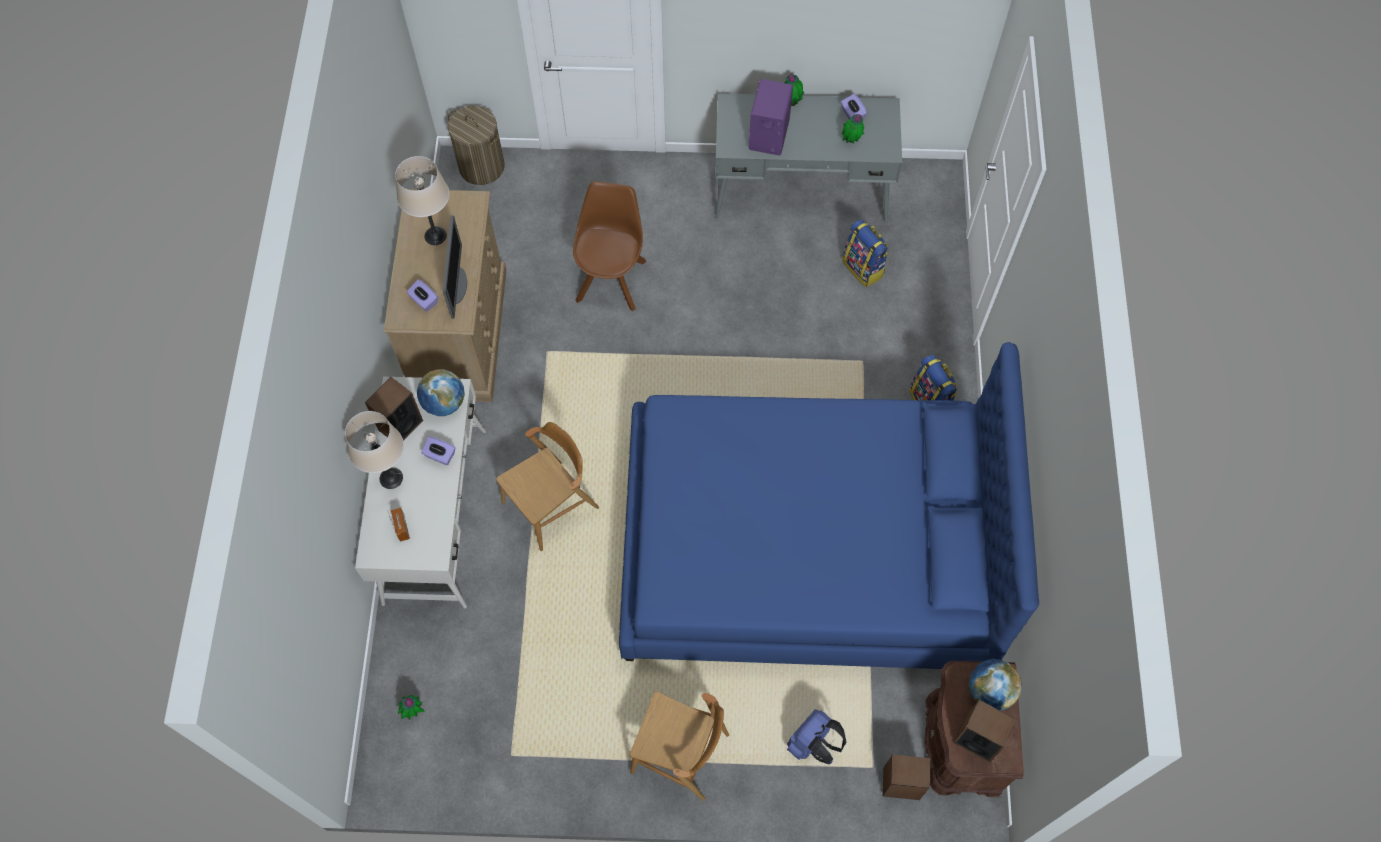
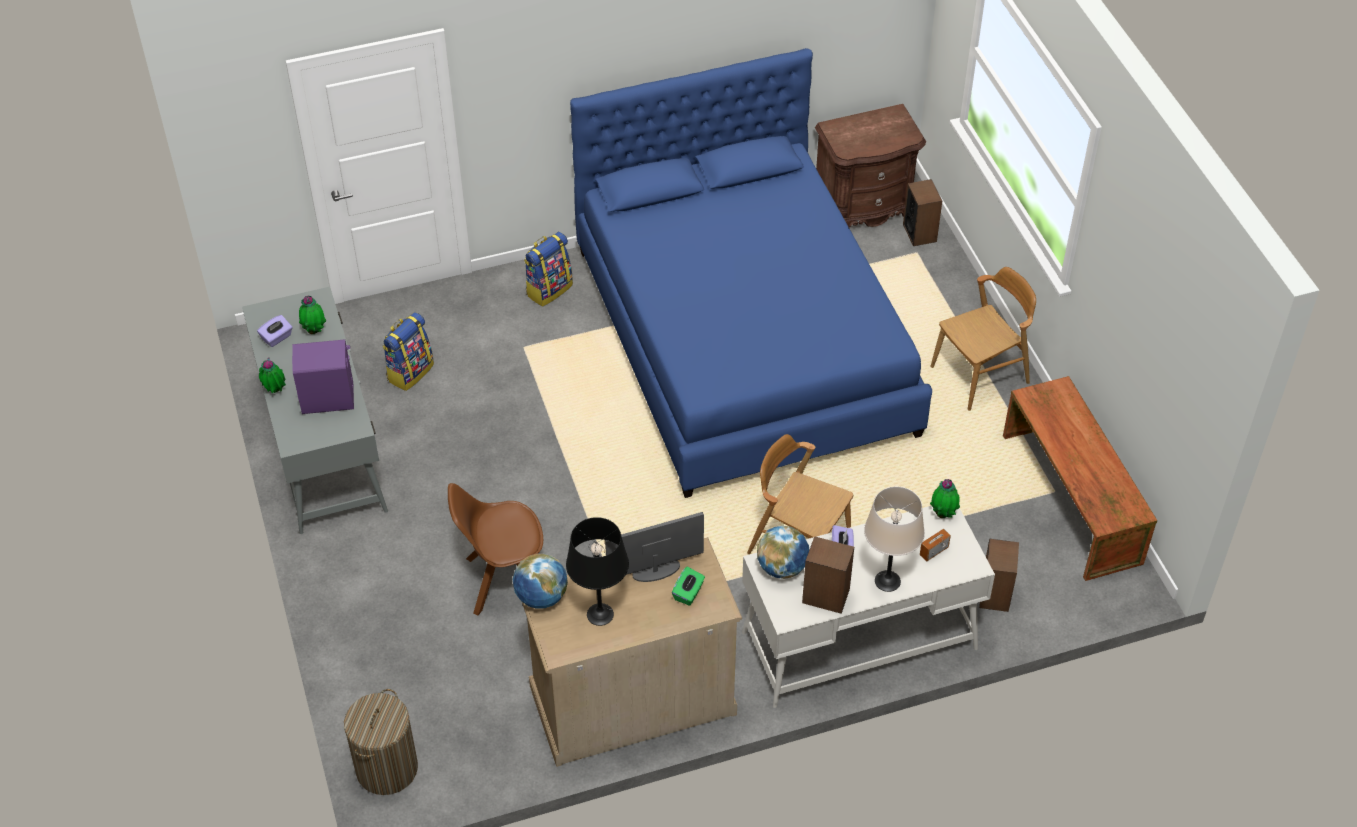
camera: 110 degrees left, 15 degrees down
(413, 712) = (1063, 580): potted plant -> potted plant (943, 514)
(424, 301) = (688, 593): purple tissue box -> green tissue box
(435, 236) = (600, 614): beige table lamp -> black table lamp
(495, 768) = (1073, 499): none -> brown bench
(680, 753) = (980, 375): brown chair -> brown chair turned 60 degrees clockwise
(813, 744) = (920, 293): blue backpack -> none
(977, 738) = (891, 131): speaker -> speaker (994, 594)
(990, 691) = (848, 132): globe -> globe (541, 597)

